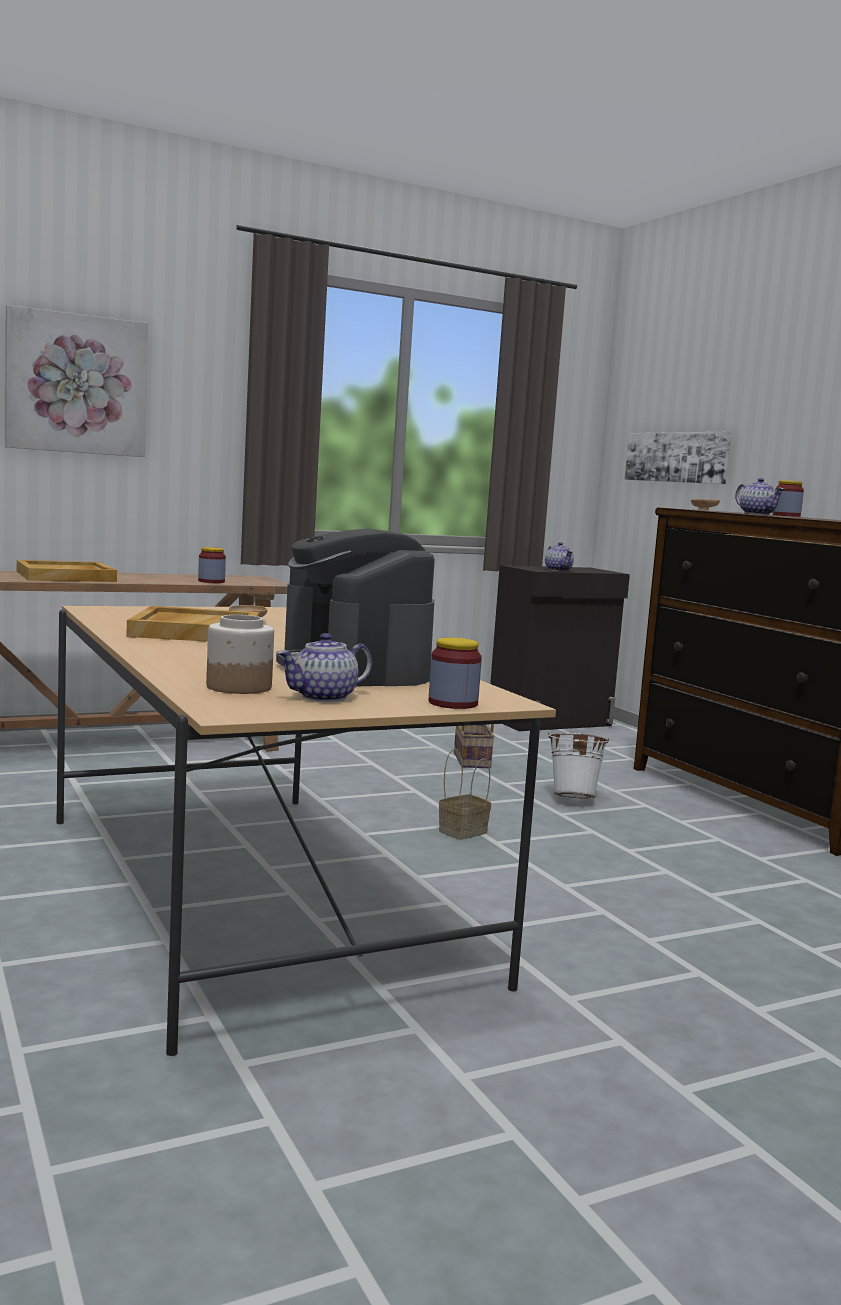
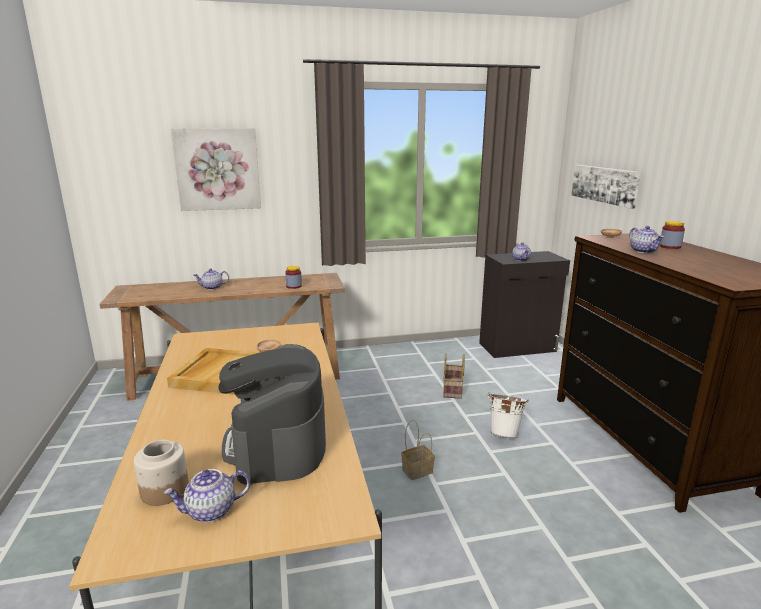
camera: 15 degrees right, 10 degrees up
(67, 576) = (212, 287): beige tray -> teapot
(453, 703) = (302, 522): jar -> none

